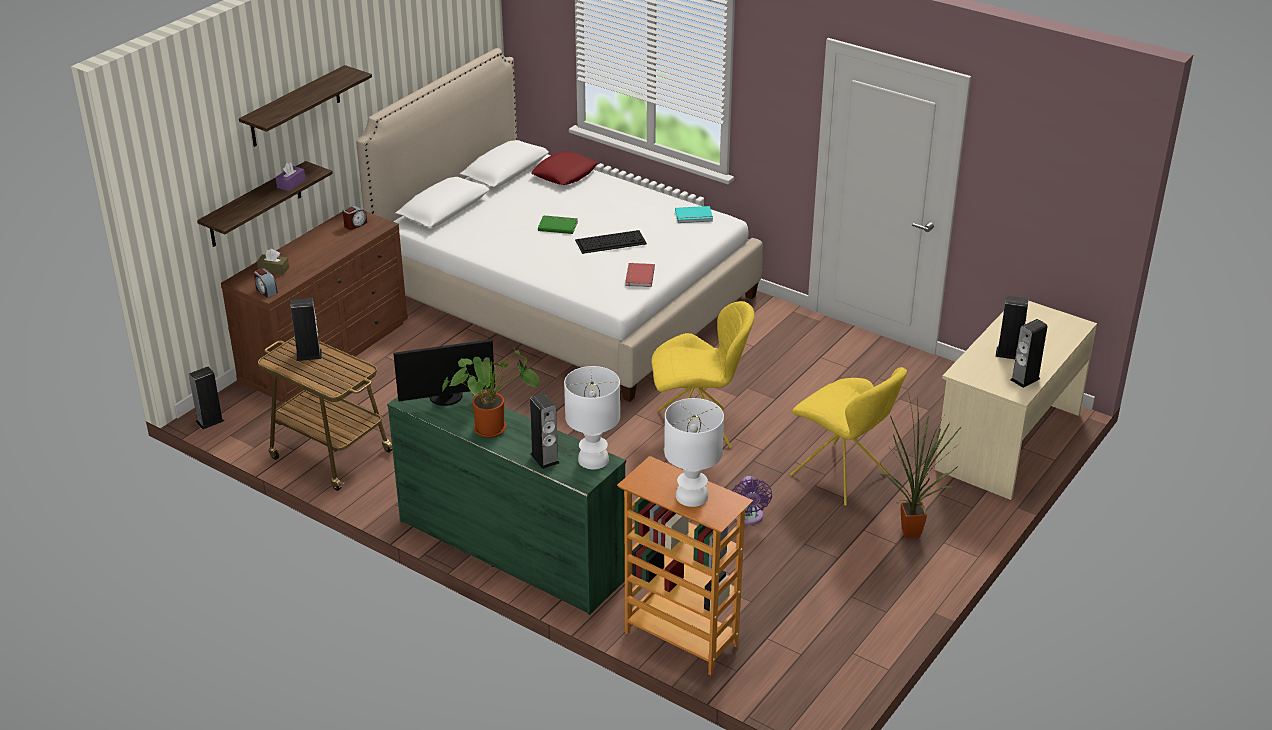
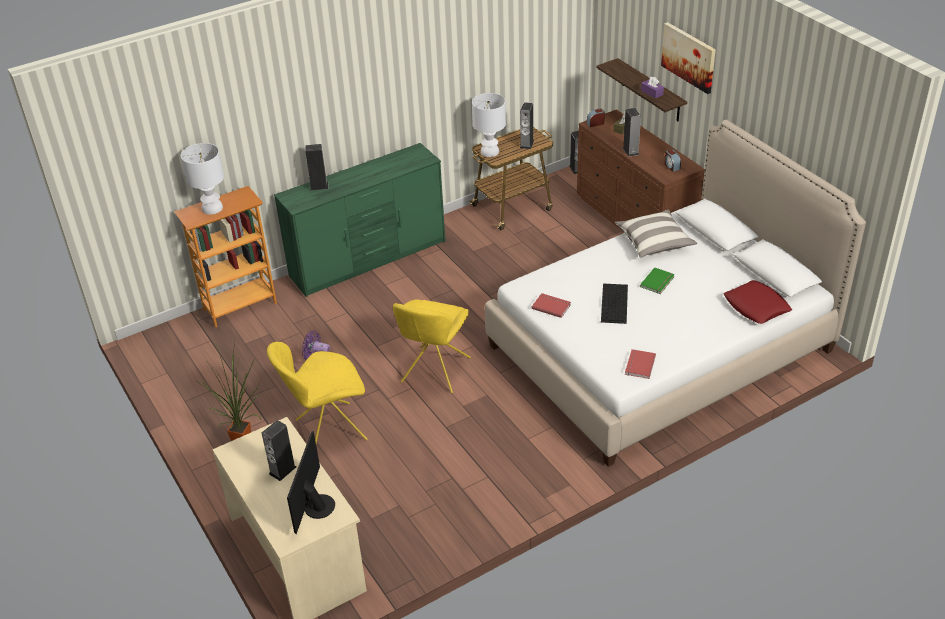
camera: 115 degrees right, 5 degrees up
(295, 107) = (689, 57): shelf -> picture
(446, 398) = (409, 163): monitor -> monitor (316, 506)
(485, 239) = (654, 242): none -> pillow
(493, 428) = (364, 174): potted plant -> none
(593, 459) = (303, 203): white table lamp -> white table lamp (490, 152)
(694, 216) = (639, 365): turquoise book -> red book
(1025, 379) = (243, 464): speaker -> speaker (630, 151)

